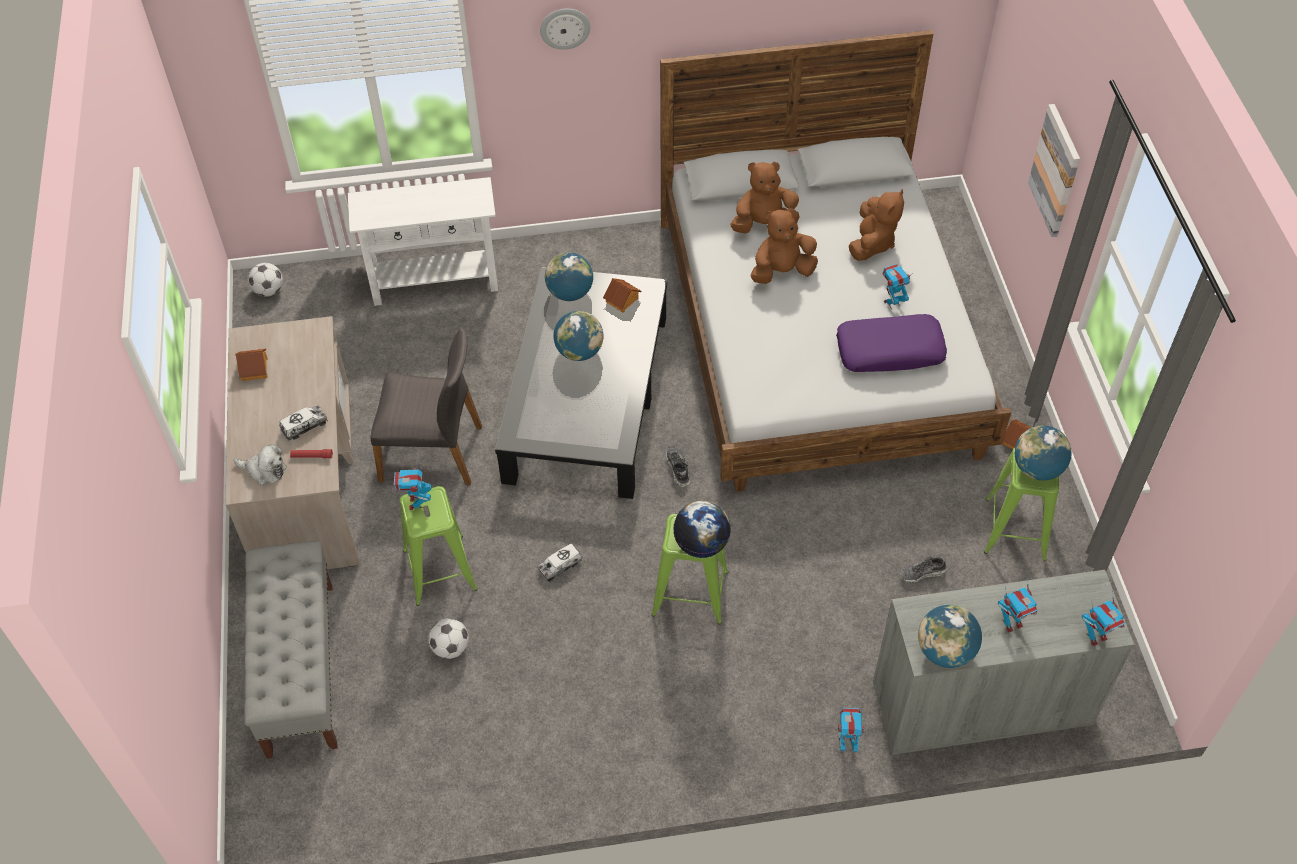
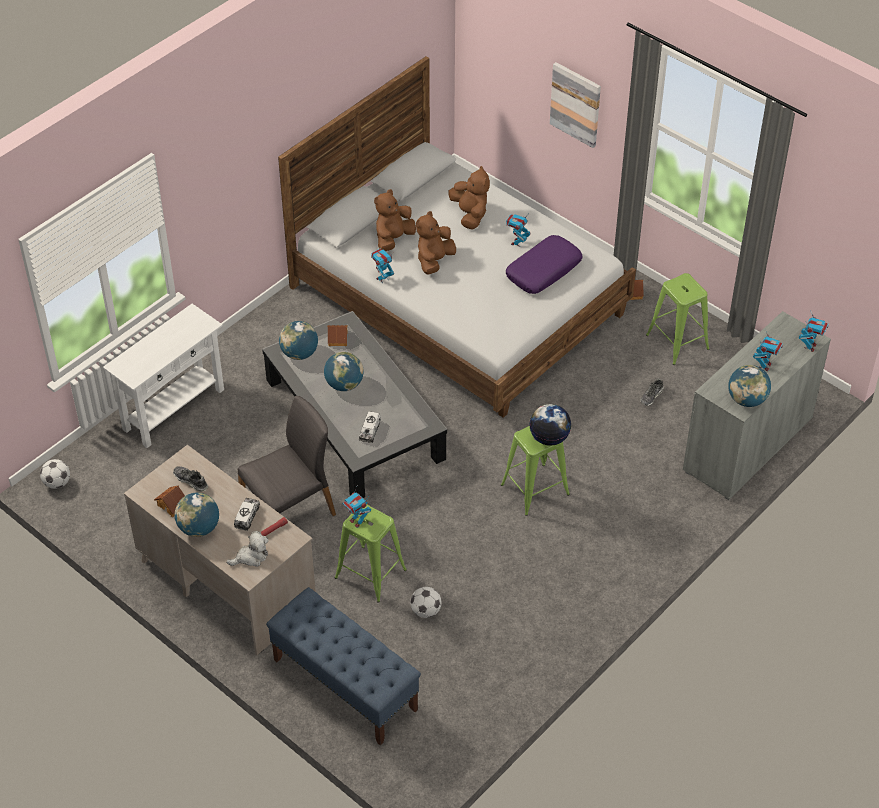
camera: 40 degrees left, 5 degrees down
(300, 668) = (344, 684): grey bench -> blue bench
(560, 566) = (442, 524): toy truck -> toy truck (370, 431)
(565, 28) = (218, 162): wall clock -> none
(677, 468) = (454, 426): shoe -> shoe (190, 481)
(846, 743) = (699, 510): toy robot -> toy robot (383, 279)
(1037, 469) = (686, 288): globe -> globe (199, 528)

